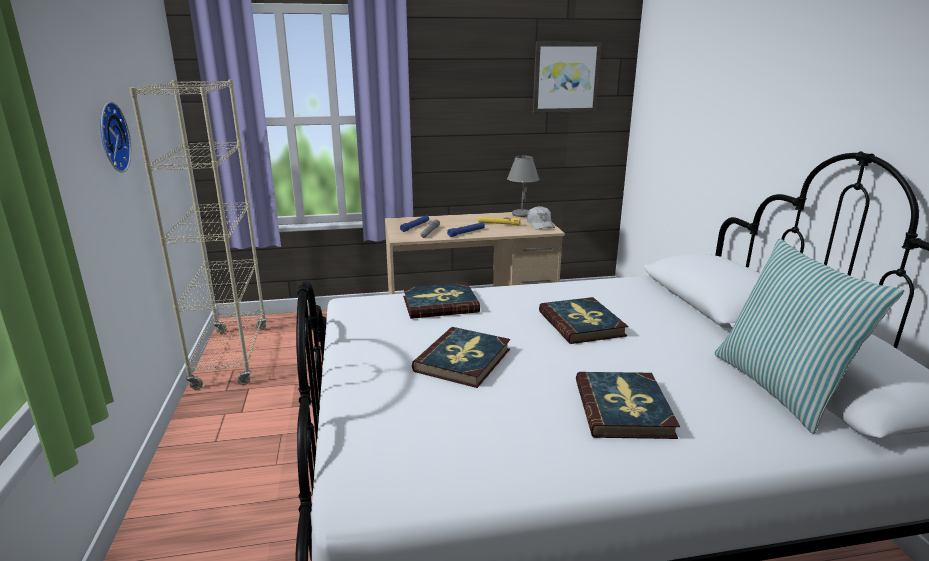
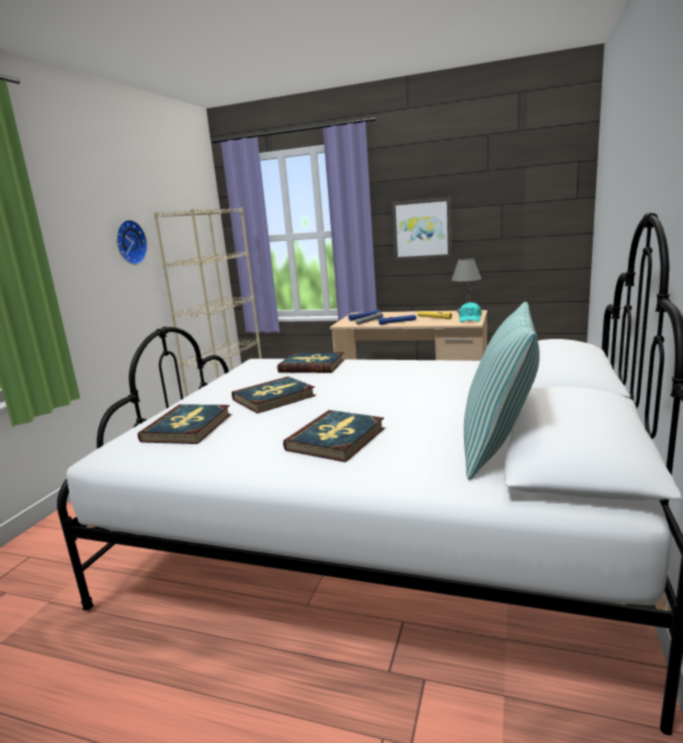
camera: 30 degrees right, 5 degrees down
(540, 224) = (470, 319): white cap -> turquoise cap
(565, 77) = (518, 185): picture -> picture (422, 229)
(582, 324) = (397, 386): book -> book (188, 427)

